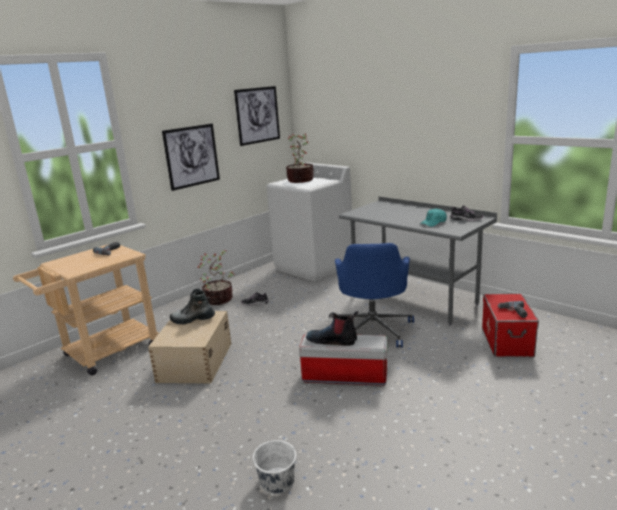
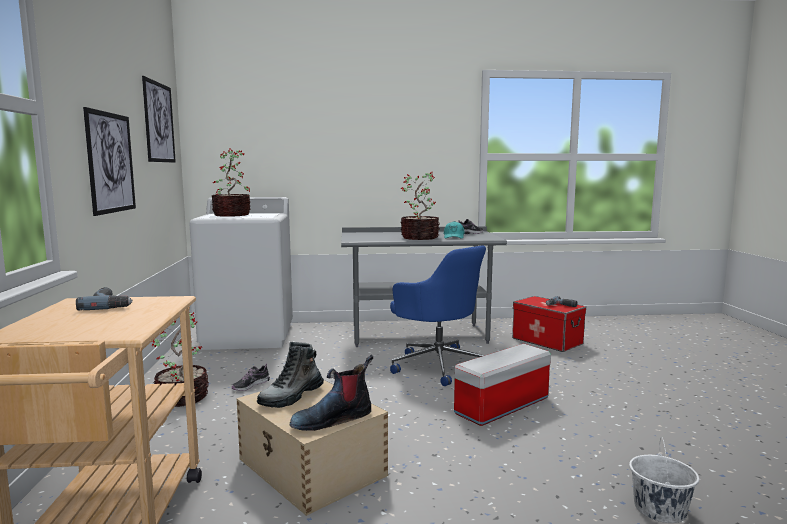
camera: 50 degrees left, 10 degrees down
(332, 341) = (497, 360): boot -> boot (332, 419)
(405, 219) = (420, 237): none -> potted plant

